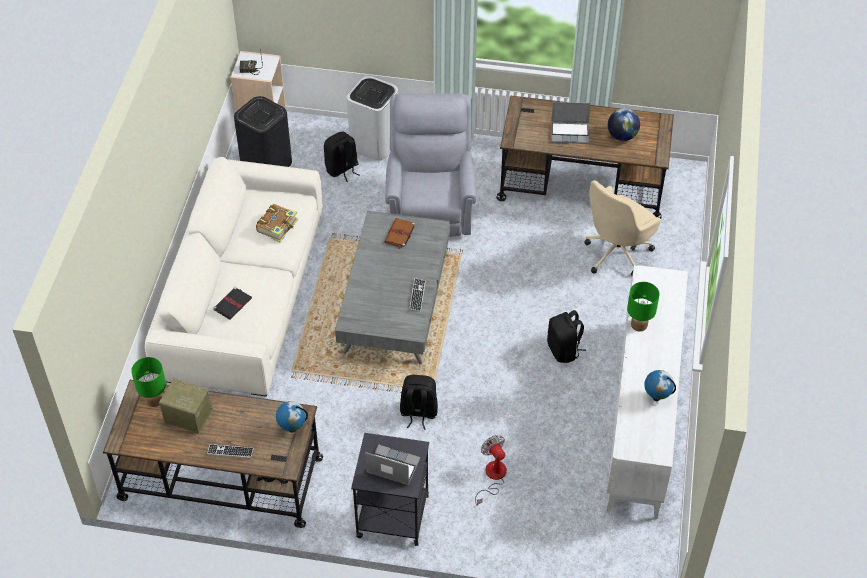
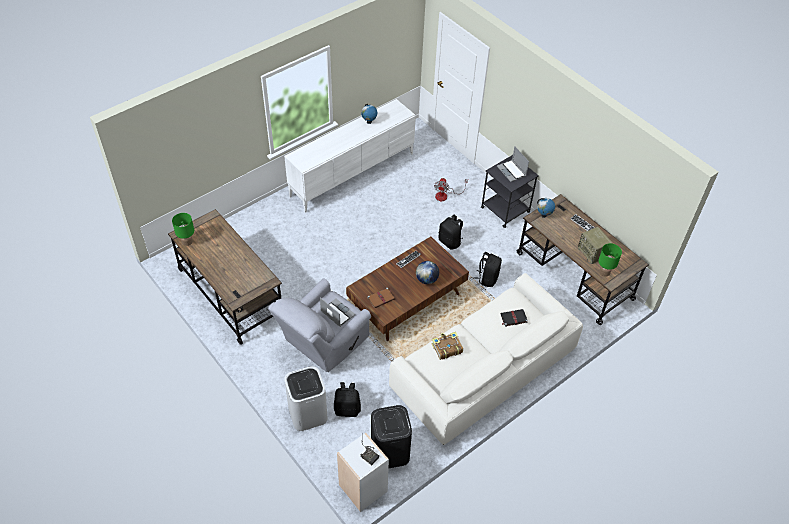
camera: 140 degrees left, 0 degrees up
(396, 305) = (406, 300): grey coffee table -> brown coffee table
(564, 350) = (350, 221): black backpack -> black backpack (487, 278)
(570, 133) = (234, 262): laptop -> laptop (337, 313)
(616, 253) = (265, 245): beige office chair -> none
(622, 136) = (211, 241): globe -> globe (426, 279)
(638, 325) = (337, 150): green table lamp -> green table lamp (187, 241)

